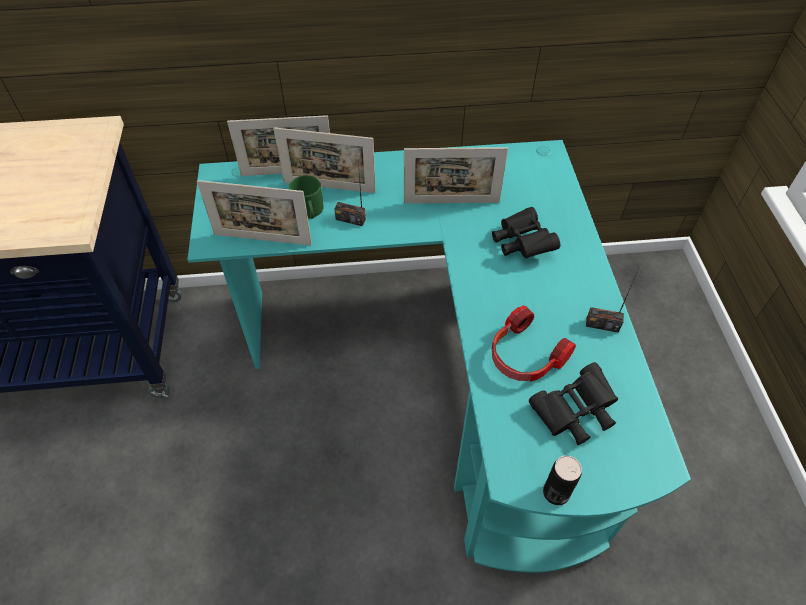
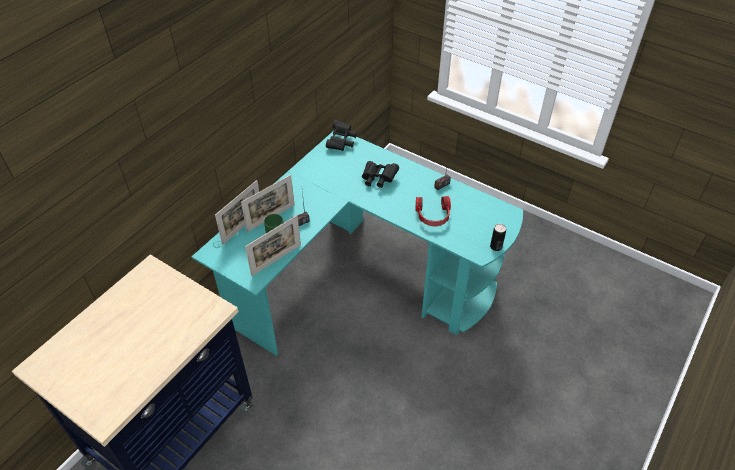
camera: 50 degrees left, 5 degrees down
(451, 202) = (330, 184): picture frame -> none
(574, 413) = (470, 220): black binoculars -> black binoculars (341, 142)

